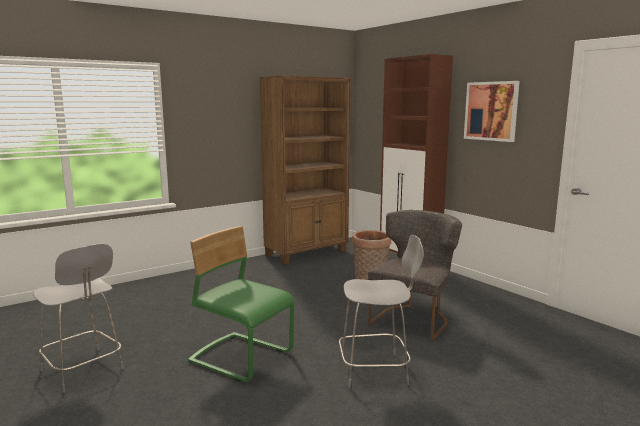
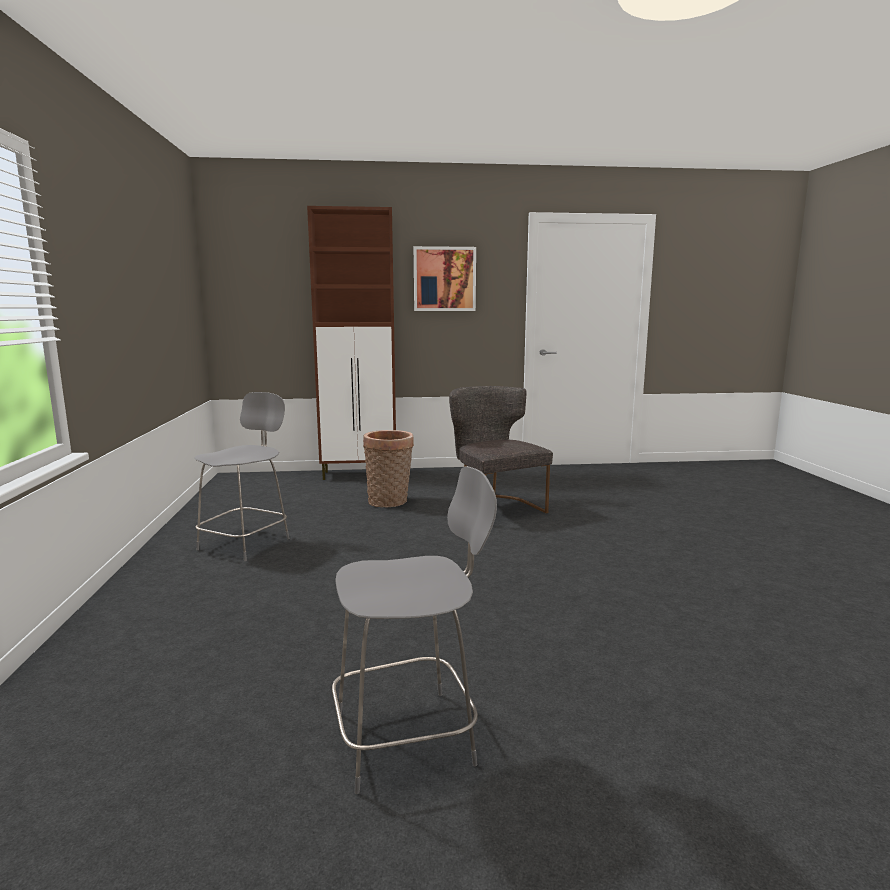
camera: 60 degrees left, 0 degrees up
(242, 357) = (494, 601): green chair -> none
(307, 253) = (221, 502): brown bookcase -> none
(376, 370) = (583, 546): grey stool -> grey stool (246, 543)

